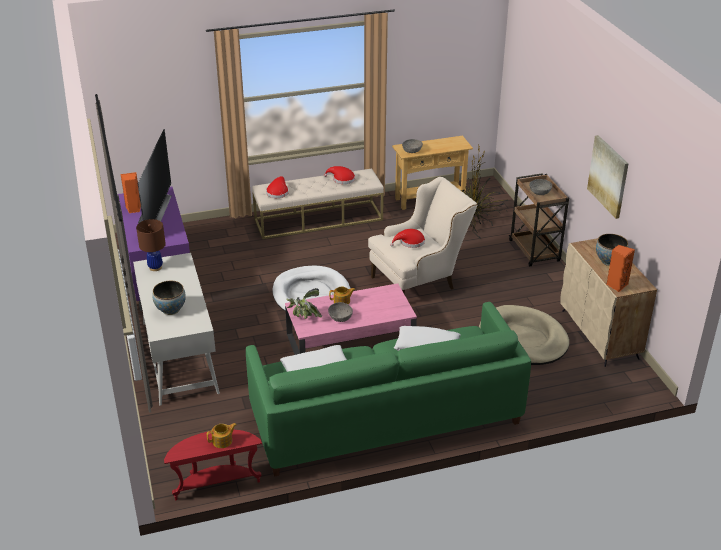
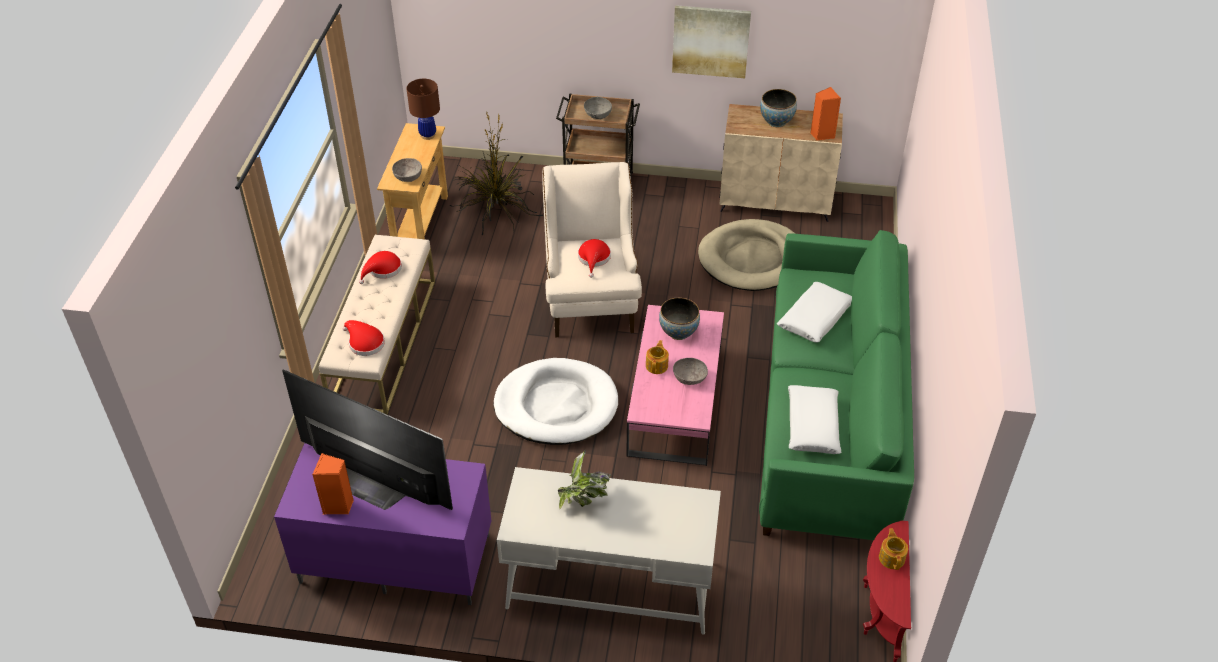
camera: 65 degrees left, 10 degrees up
(155, 267) = (530, 516): brown table lamp -> brown table lamp (427, 135)
(170, 309) = (648, 524): bowl -> bowl (678, 332)
(303, 316) = (667, 411): potted plant -> potted plant (584, 498)

